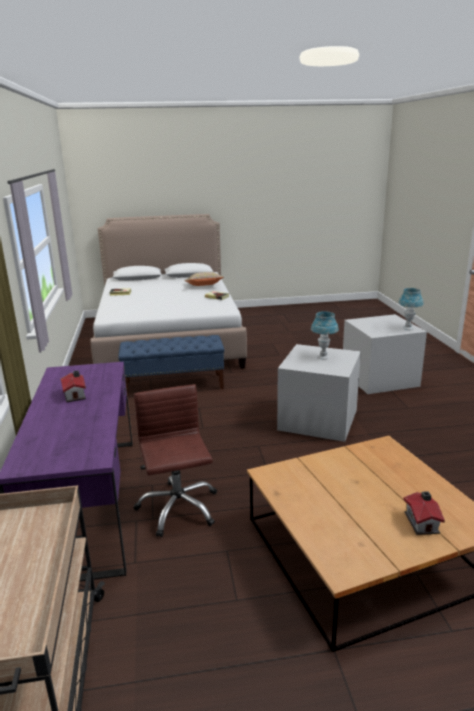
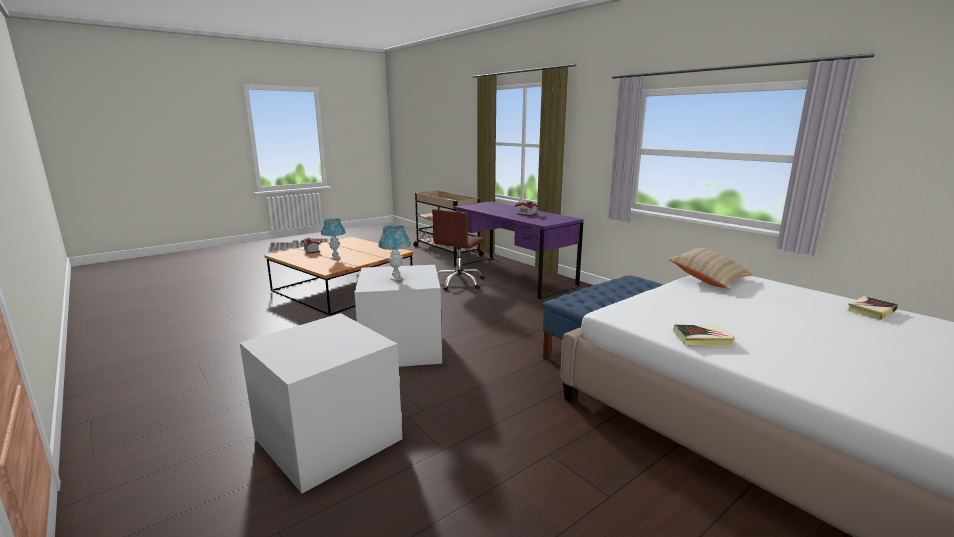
camera: 150 degrees right, 5 degrees down
(178, 508) = (459, 282): brown office chair -> brown office chair turned 75 degrees clockwise
(204, 286) = (838, 376): beige pillow -> beige pillow (708, 279)
(408, 328) = (273, 342): blue table lamp -> blue table lamp (335, 258)

